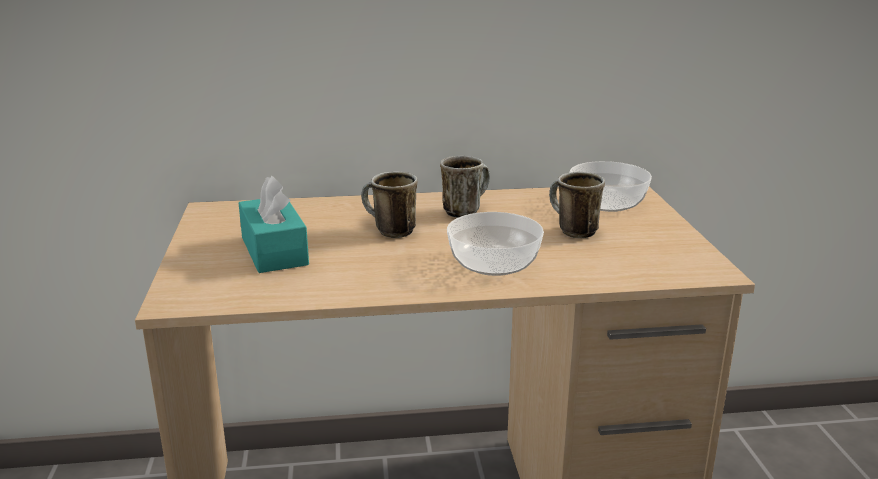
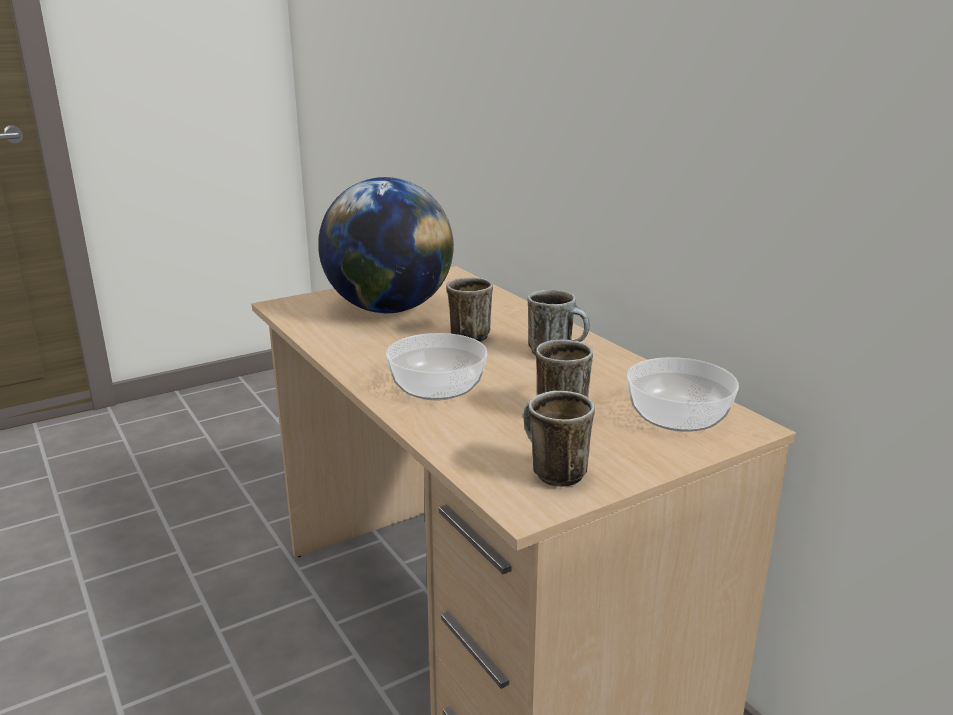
camera: 65 degrees right, 0 degrees up
(274, 251) = (388, 309): turquoise tissue box -> globe
(668, 255) = (550, 472): none -> mug

